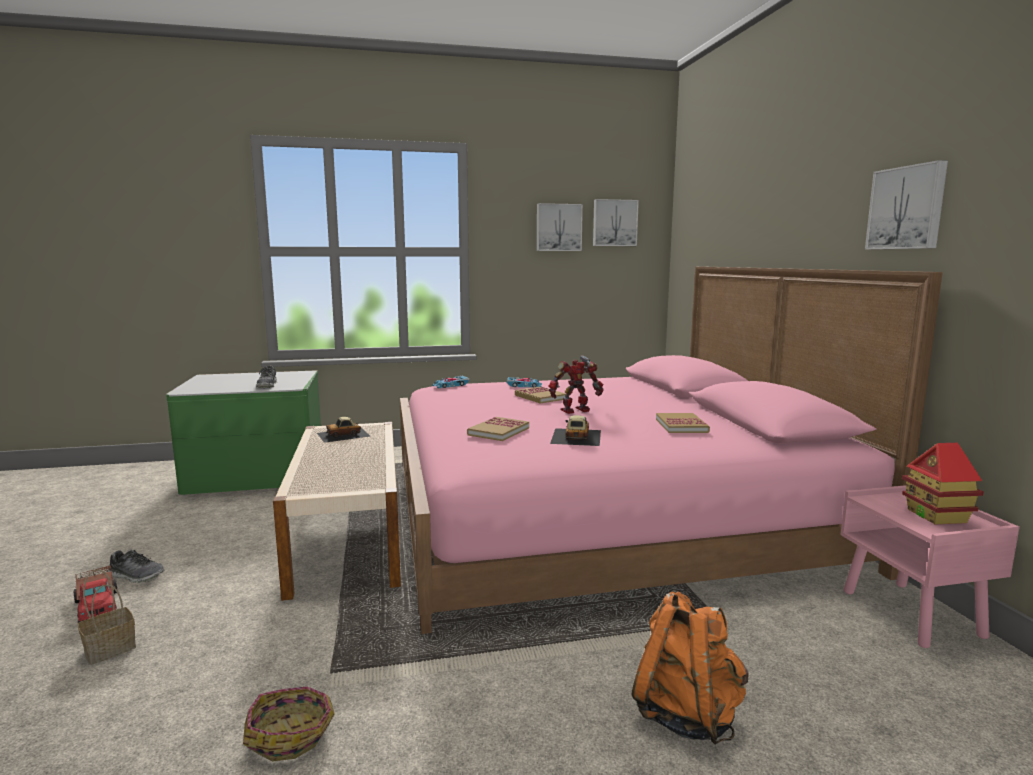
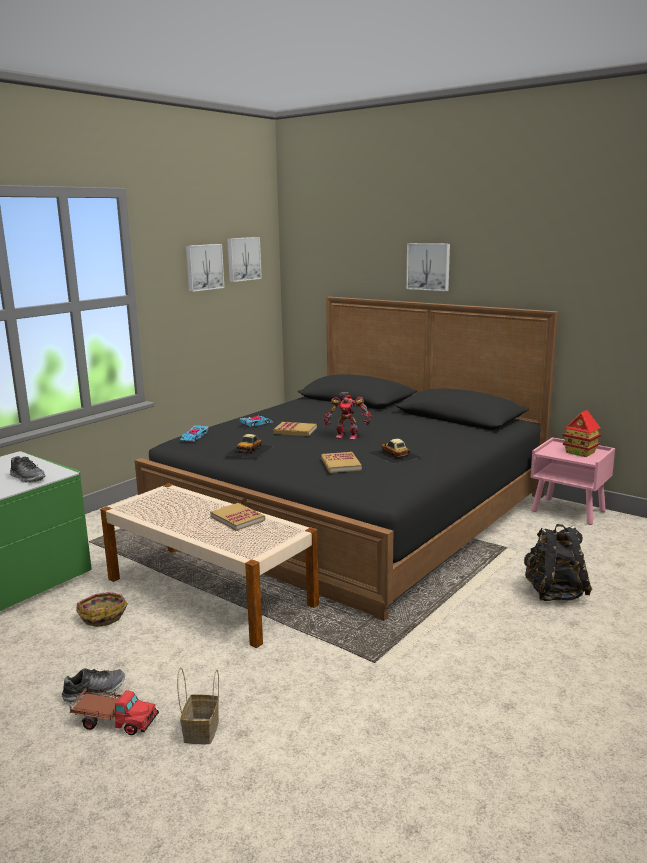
camera: 40 degrees left, 5 degrees up
(292, 734) = (413, 694): basket -> basket (103, 615)
(343, 434) = (160, 505): toy car -> toy car (250, 450)
(576, 411) = (347, 436): toy robot -> toy robot turned 105 degrees counterclockwise
(601, 513) = (352, 512): pink bed -> black bed
(681, 425) = (429, 431): book -> book (237, 518)
(687, 714) = (554, 593): orange backpack -> black backpack
(907, 208) = (529, 270): picture -> picture (429, 266)

